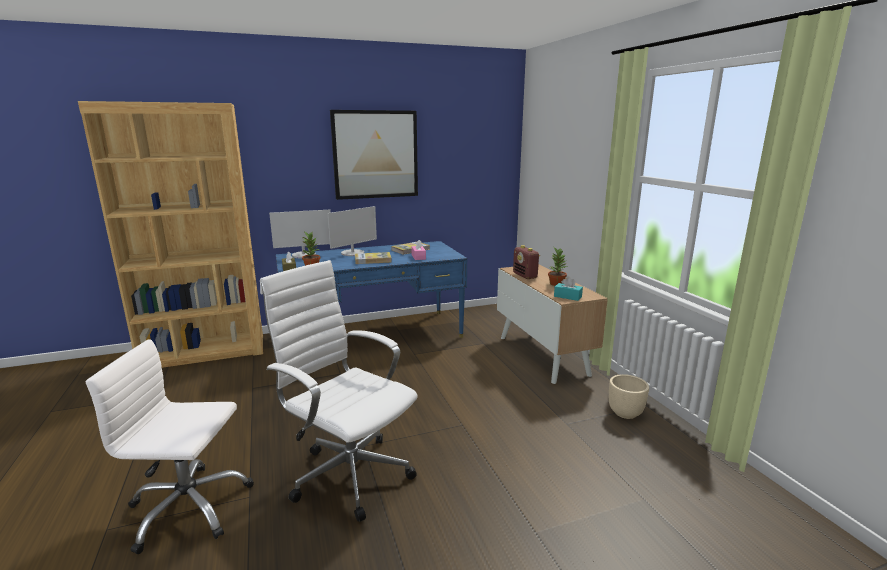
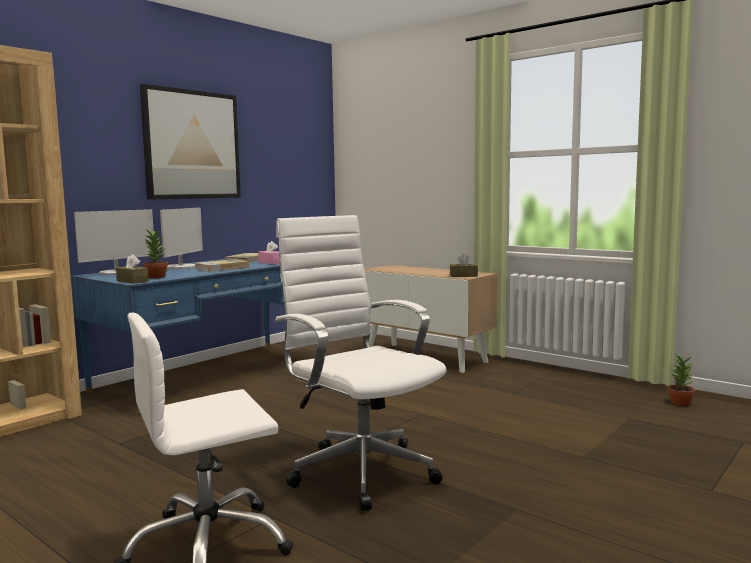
camera: 30 degrees left, 10 degrees down
(348, 473) = (359, 471): white office chair -> white office chair turned 45 degrees clockwise
(525, 276) = (396, 271): radio -> none
(556, 283) = (436, 271): potted plant -> potted plant (679, 402)
(567, 296) = (463, 276): turquoise tissue box -> brown tissue box
(625, 413) = (547, 377): beige planter -> none

